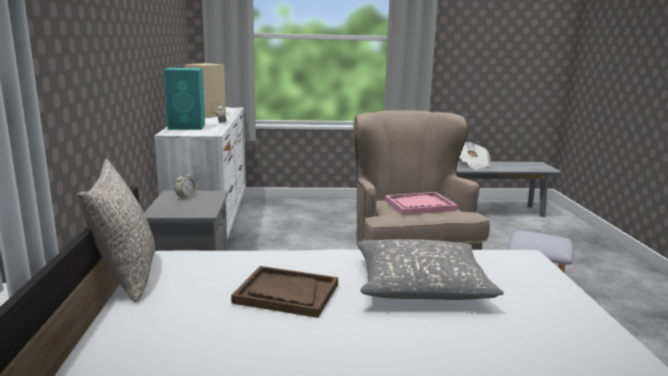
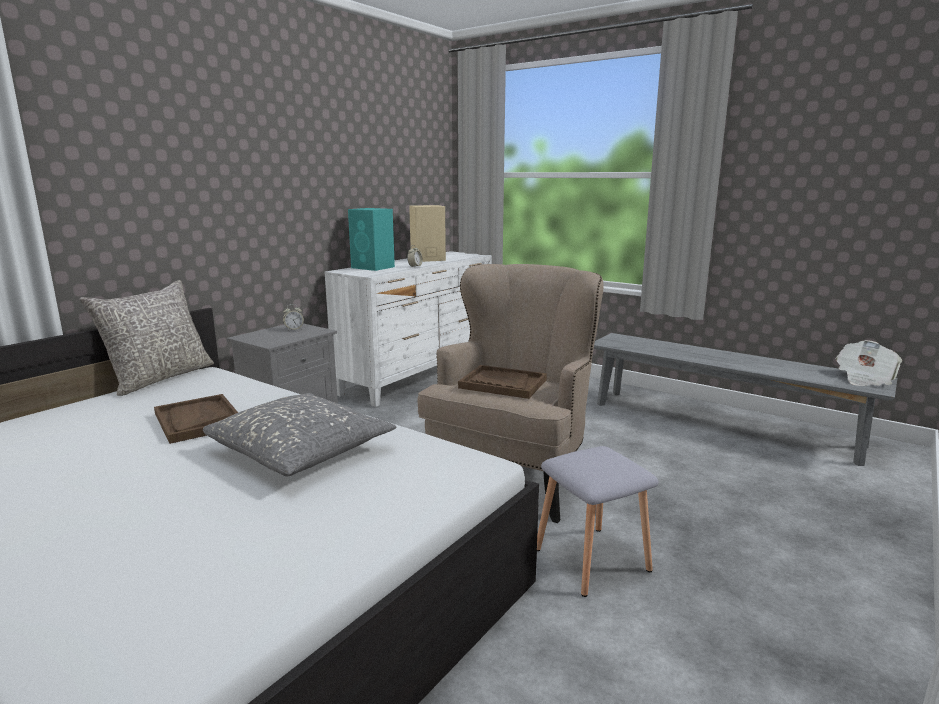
camera: 40 degrees right, 0 degrees up
(419, 205) = (502, 384): pink tray -> brown tray
(472, 165) = (751, 361): newspaper -> newspaper (864, 378)

